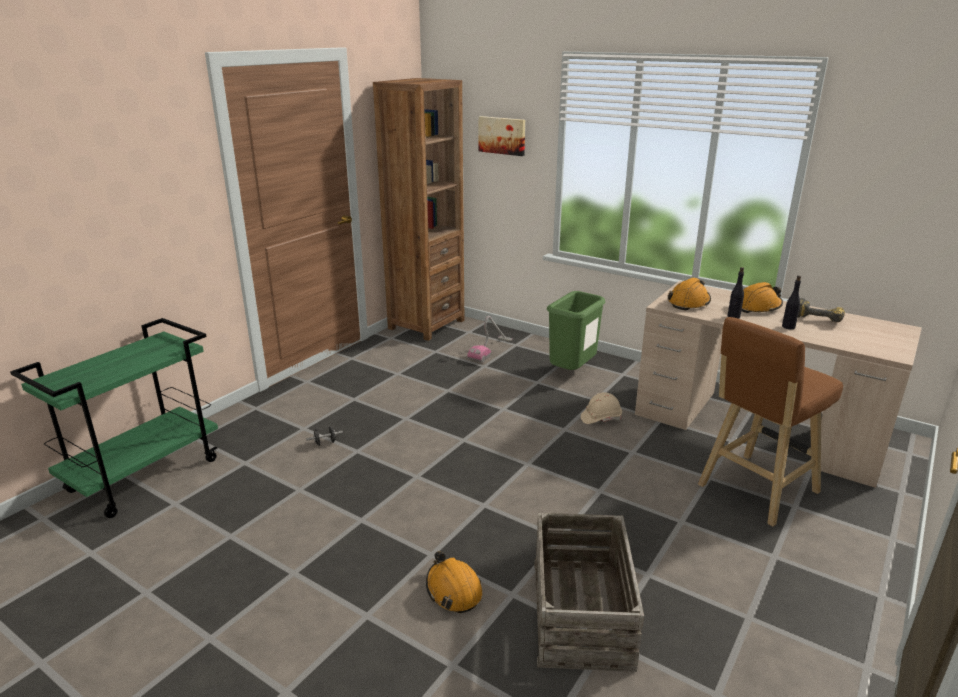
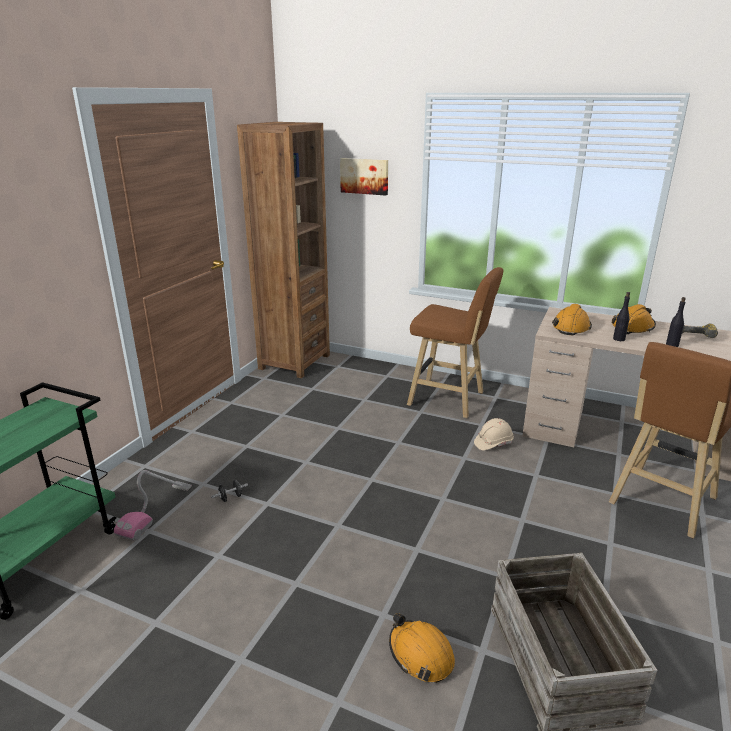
camera: 10 degrees left, 0 degrees up
(490, 350) = (365, 383): vacuum cleaner -> vacuum cleaner (156, 511)
(572, 373) = (449, 400): green trash can -> brown stool

